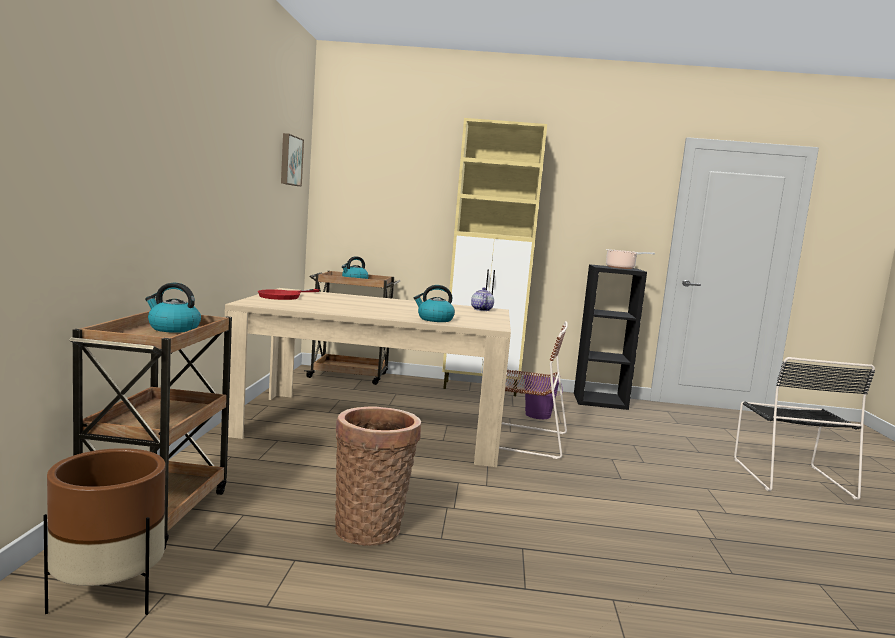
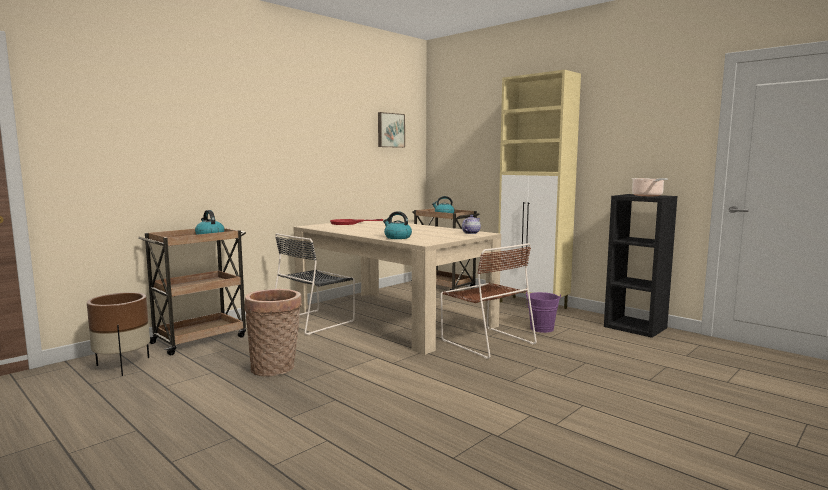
camera: 40 degrees right, 0 degrees up
(790, 476) = (716, 419): black chair -> black chair (314, 321)

